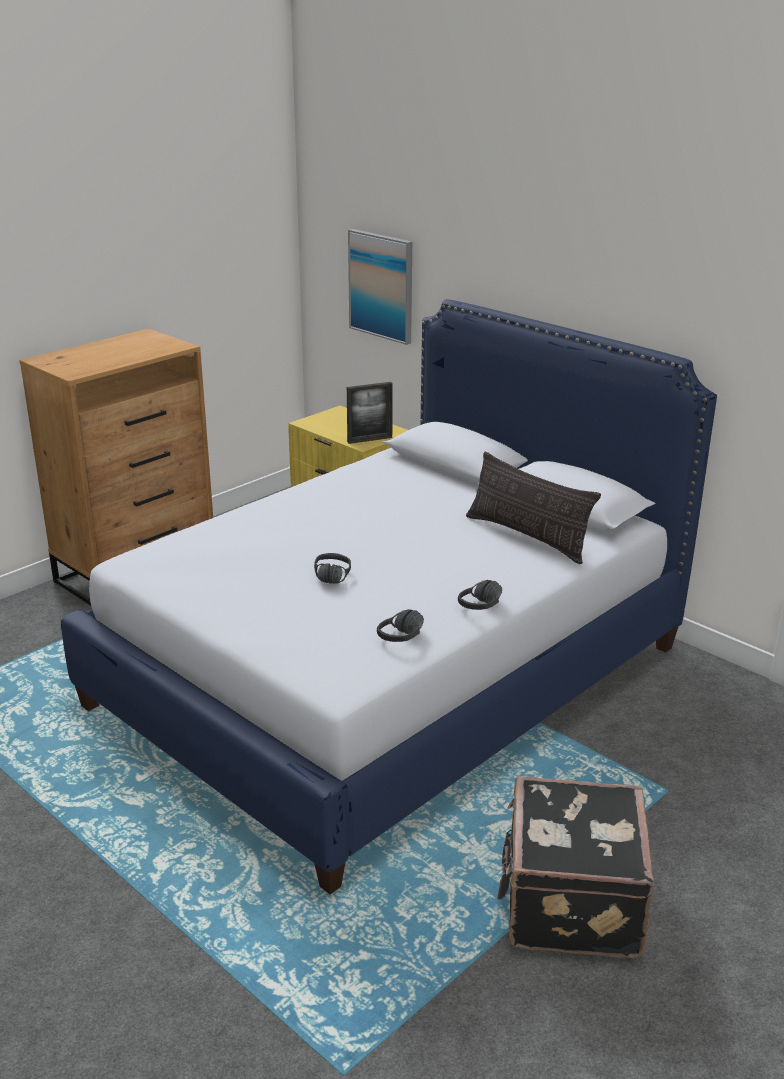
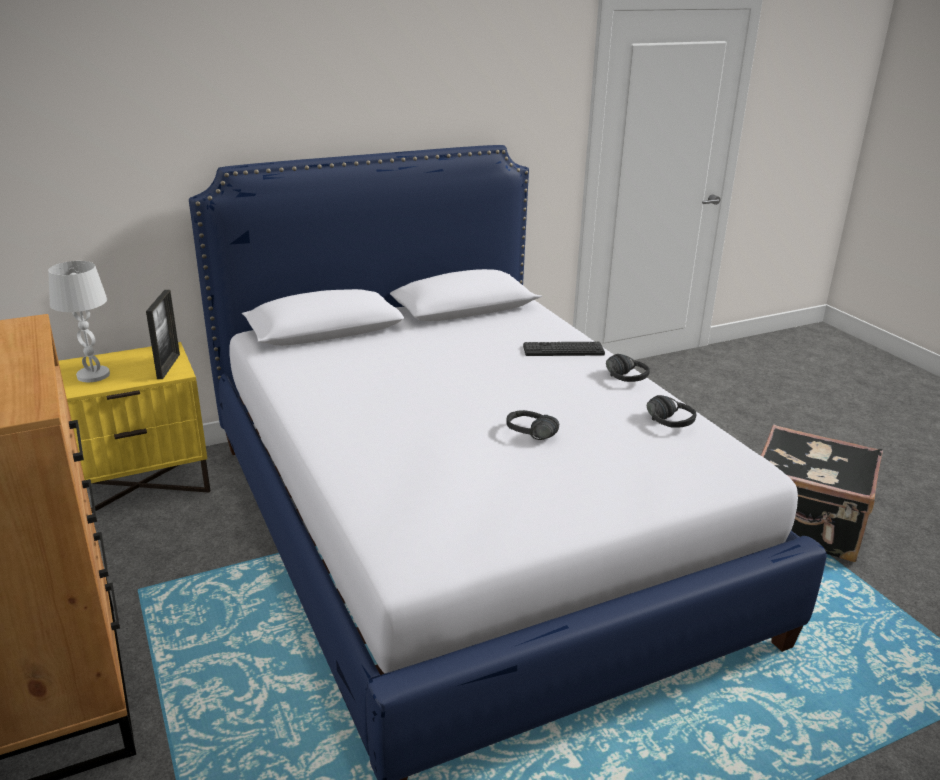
camera: 70 degrees left, 0 degrees up
(336, 423) = (94, 375): none -> white table lamp
(381, 286) = (84, 184): picture -> none
(516, 567) = (563, 350): none -> keyboard
(527, 536) = (509, 334): pillow -> none

